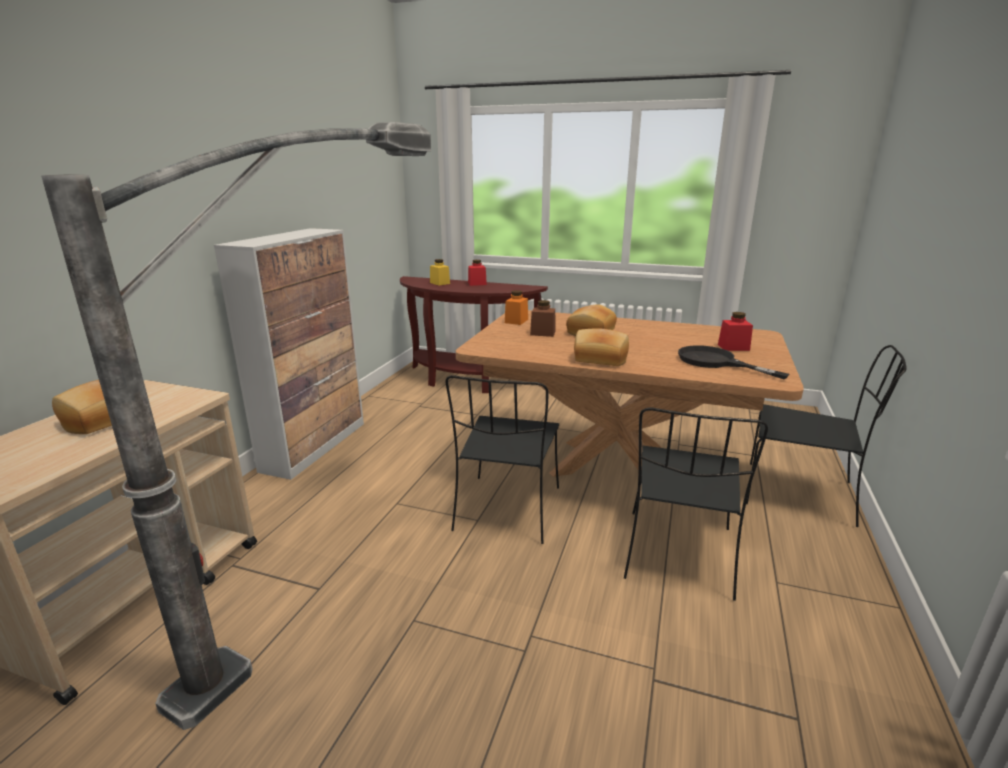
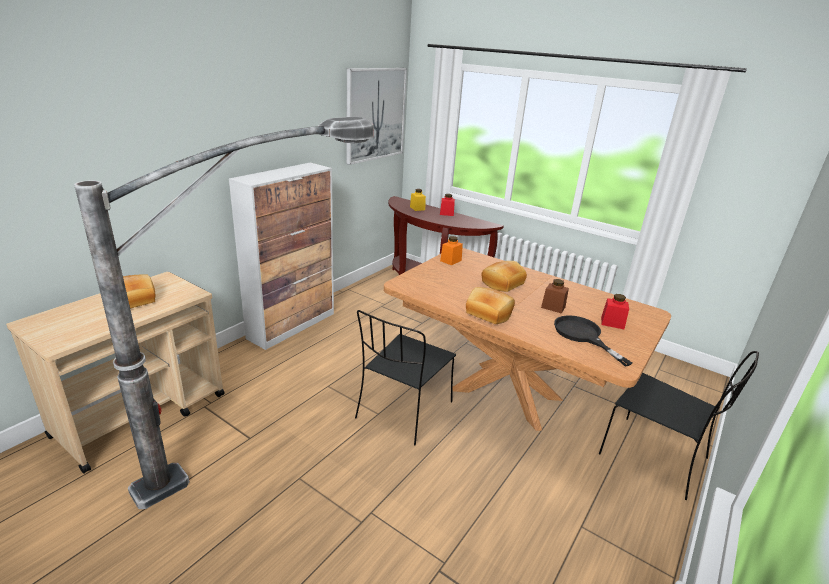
camera: 15 degrees right, 5 degrees up
(373, 173) = (375, 114): none -> picture
(542, 333) = (462, 277): brown jar -> brown jar (553, 307)
(679, 555) = (515, 482): black chair -> none

